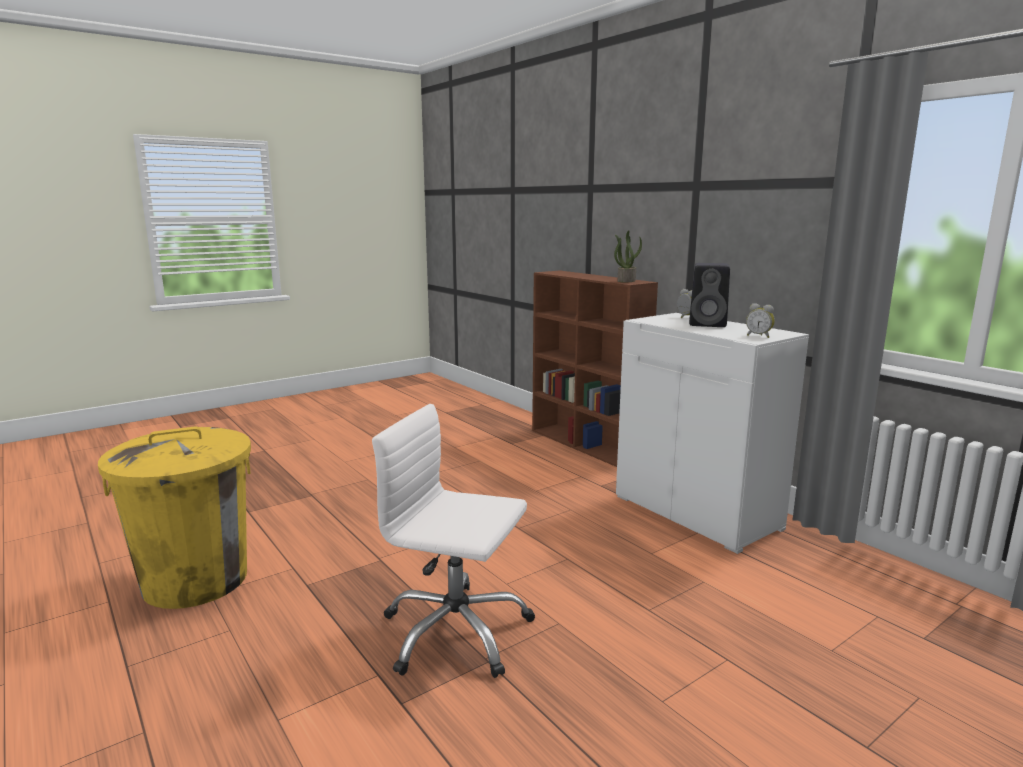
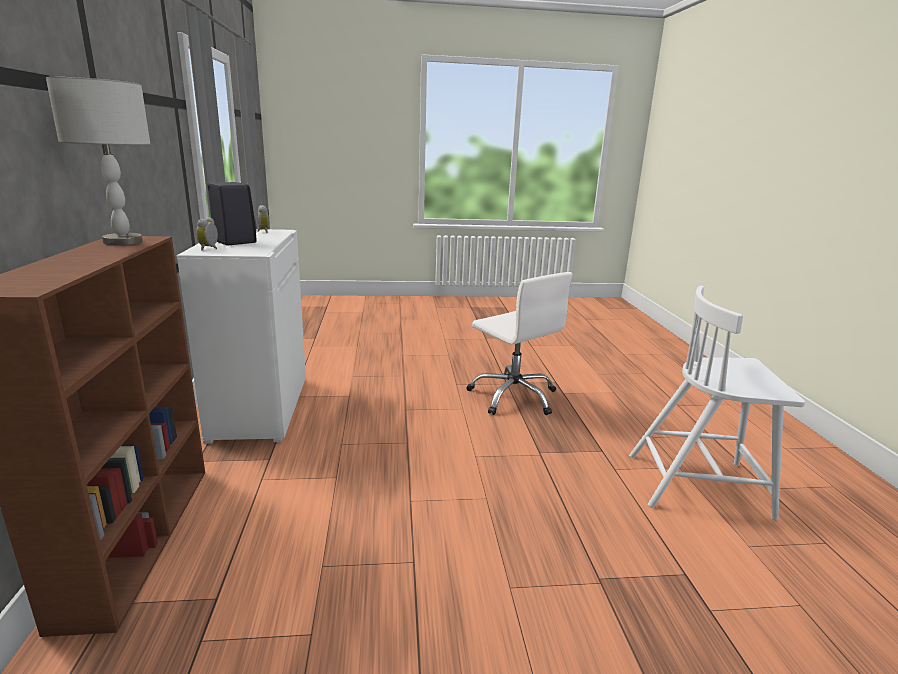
camera: 150 degrees left, 5 degrees up
(196, 580) = (700, 485): yellow trash can -> white chair
(626, 281) = (122, 242): potted plant -> grey table lamp

